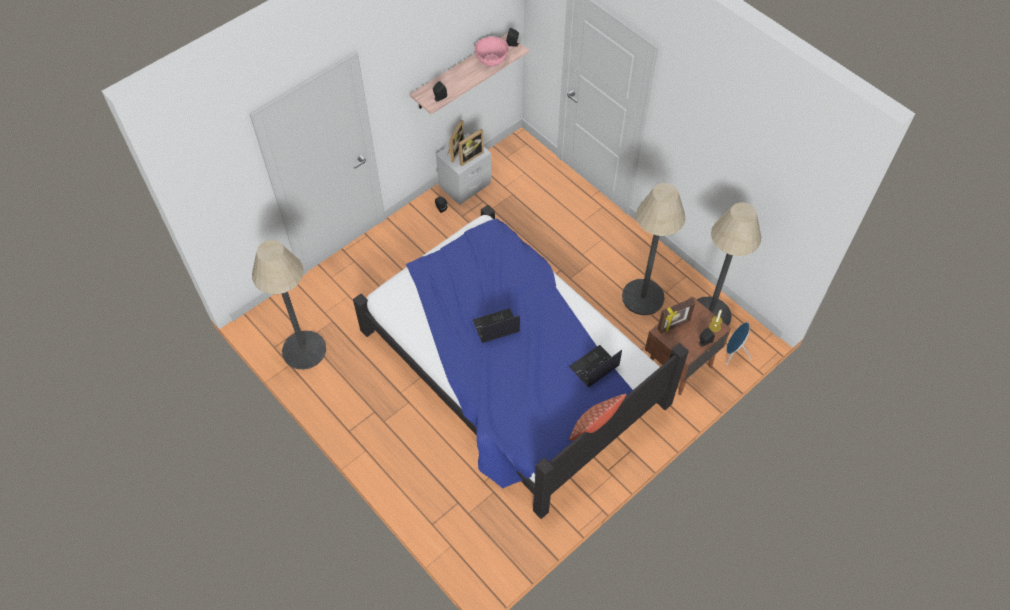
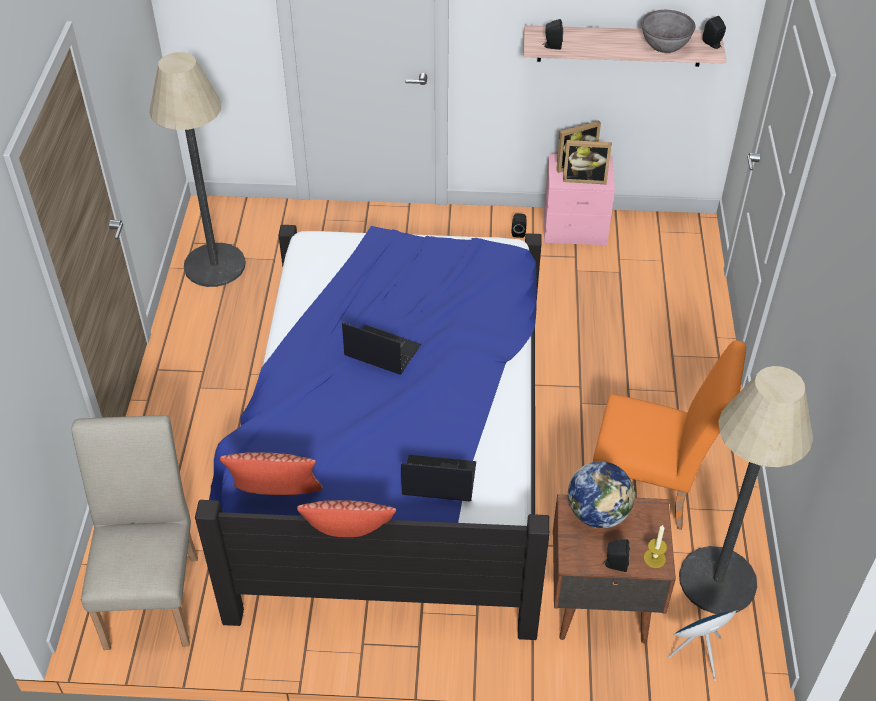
camera: 45 degrees right, 10 degrees down
(464, 185) = (574, 228): grey nightstand -> pink nightstand
(491, 60) = (665, 45): pink bowl -> grey bowl
(492, 534) = (154, 592): none -> beige chair
(537, 436) = (277, 498): none -> pillow
(643, 297) = (649, 491): floor lamp -> orange chair
(674, 325) = (598, 513): picture frame -> globe

